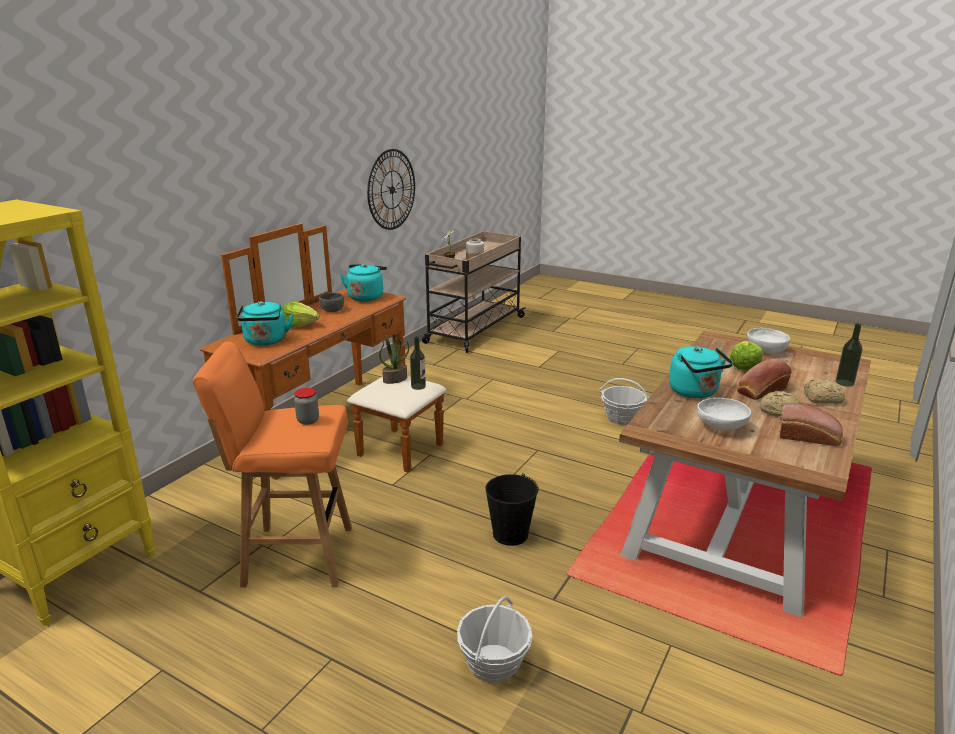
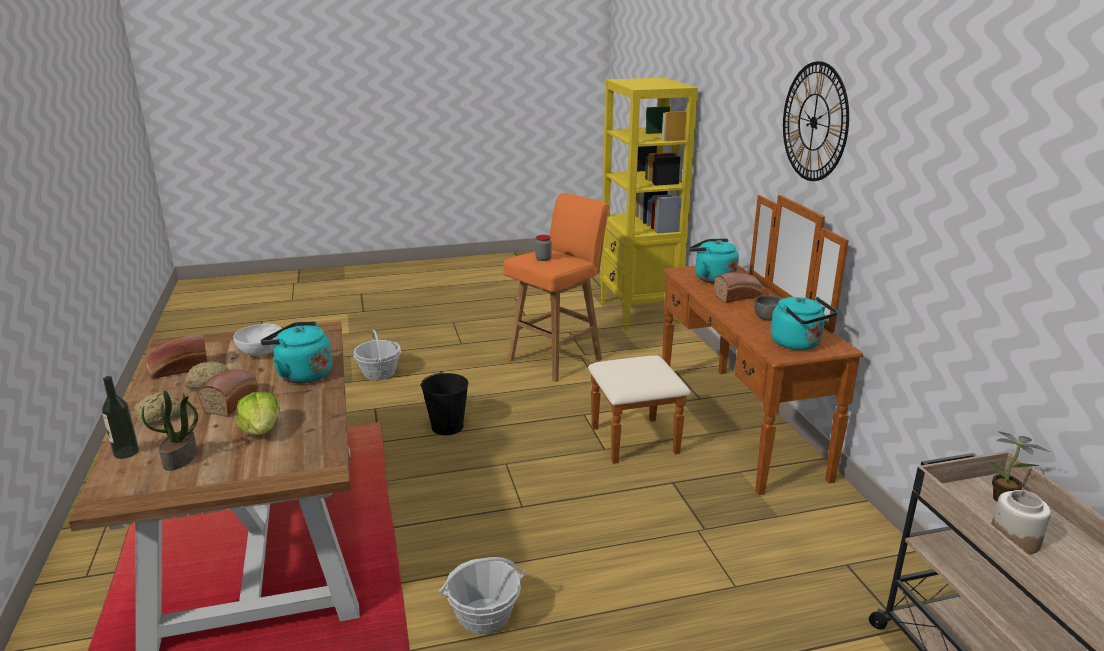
camera: 135 degrees right, 0 degrees up
(299, 325) = (739, 296): lettuce -> bread
(392, 189) = (995, 279): wall clock -> wall clock (814, 122)
(395, 379) = (655, 374): potted plant -> potted plant (180, 459)
(418, 386) = (622, 377): bottle -> none
(765, 350) = (239, 471): white bowl -> none

